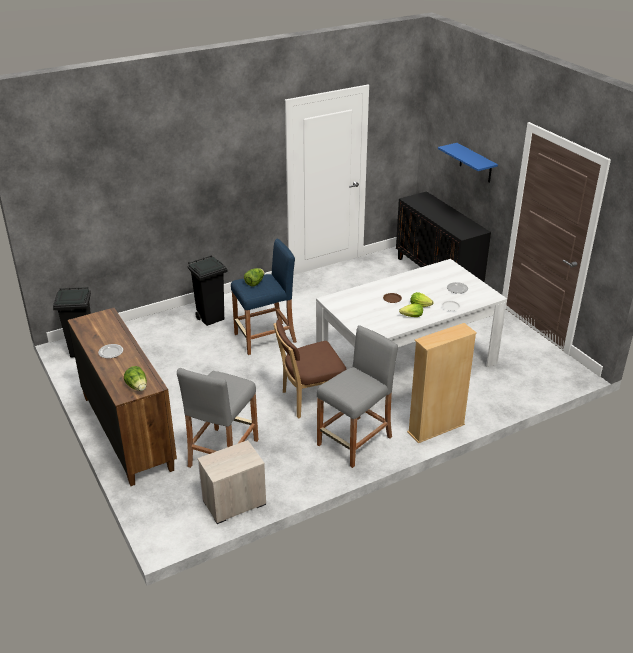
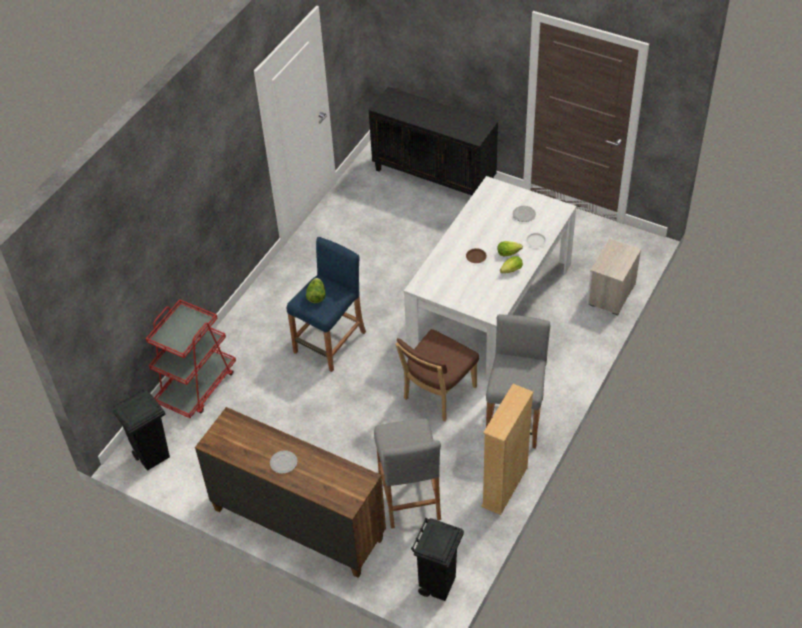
camera: 30 degrees left, 15 degrees up
(137, 387) = (352, 488): lettuce -> none
(152, 326) = (197, 386): none -> red cart
(211, 318) = (251, 345): black trash can -> black trash can (438, 584)
(233, 502) = (464, 541): nightstand -> nightstand (610, 294)
(436, 428) = (573, 368): beige bookcase -> beige bookcase (505, 487)
(475, 163) = (461, 54): blue shelf -> none

